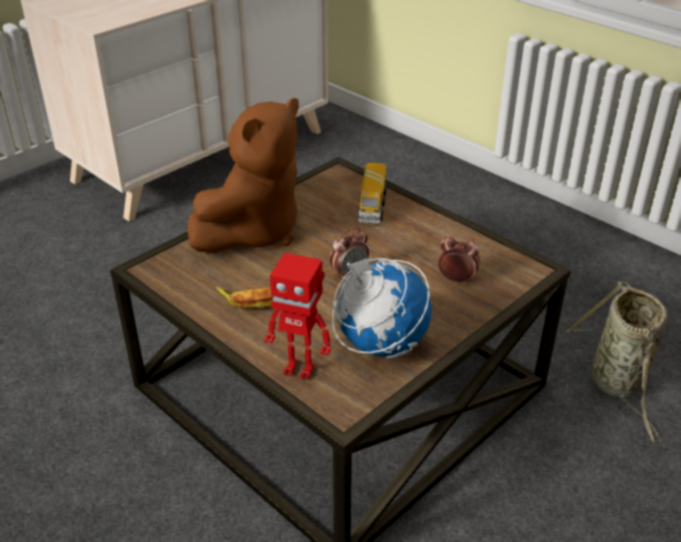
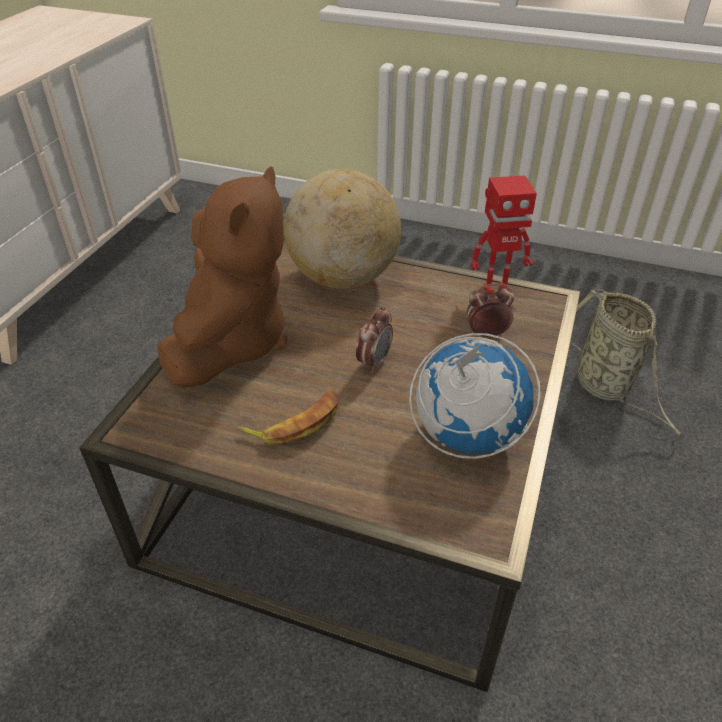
camera: 25 degrees left, 5 degrees up
(300, 368) = (403, 498): toy robot -> toy robot (496, 289)
(372, 207) = (343, 277): toy truck -> globe

